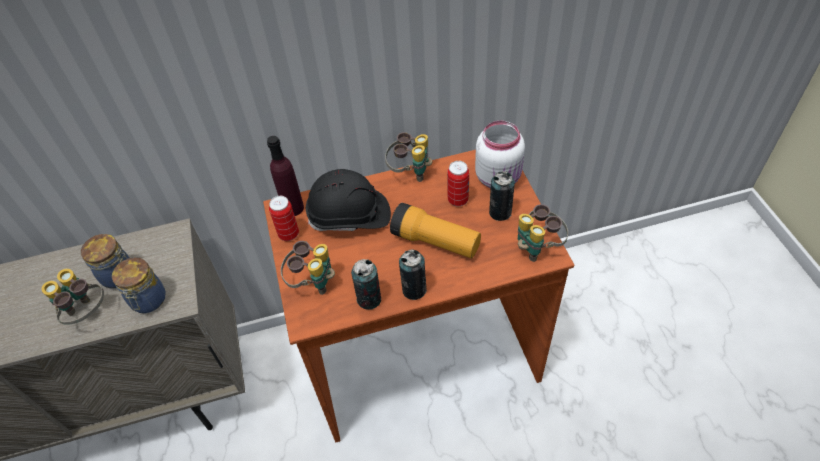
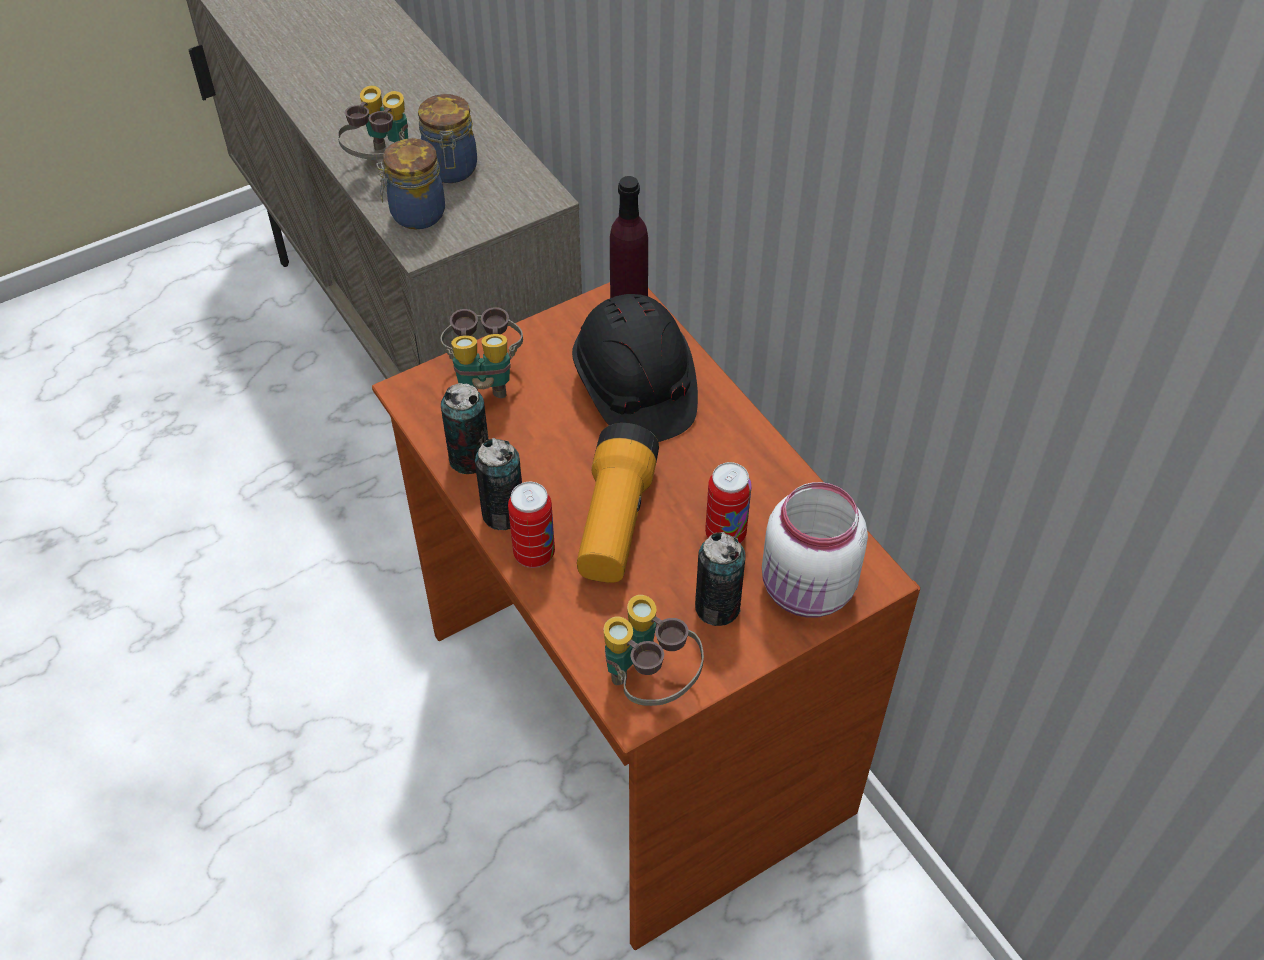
camera: 70 degrees right, 0 degrees up
(289, 234) = (572, 323): can -> can (534, 554)
(410, 172) = (769, 447): binoculars -> none

